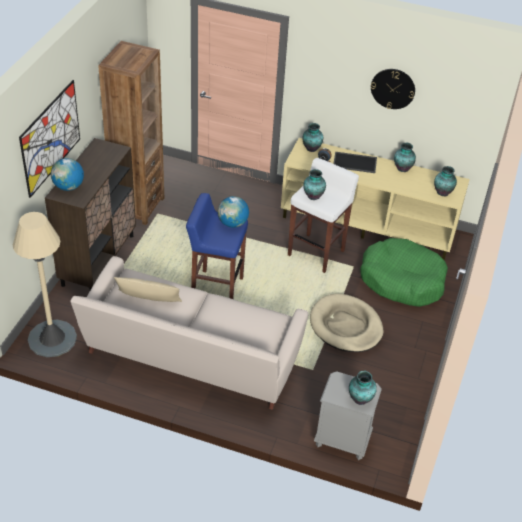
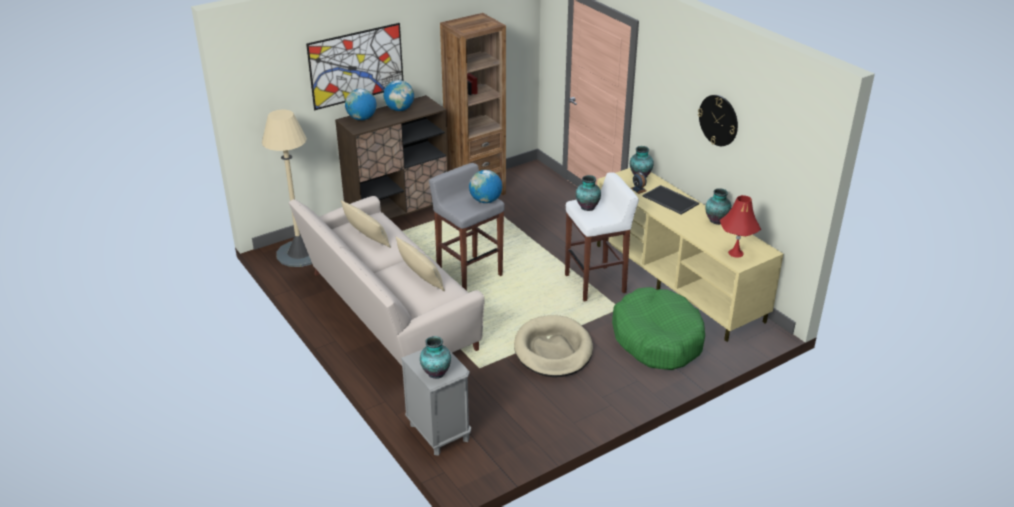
camera: 40 degrees right, 10 degrees down
(90, 163) = (399, 109): none -> globe
(216, 289) = (469, 274): blue stool -> grey stool
(237, 316) = (421, 276): none -> beige pillow
(442, 192) = (736, 253): vase -> red table lamp

